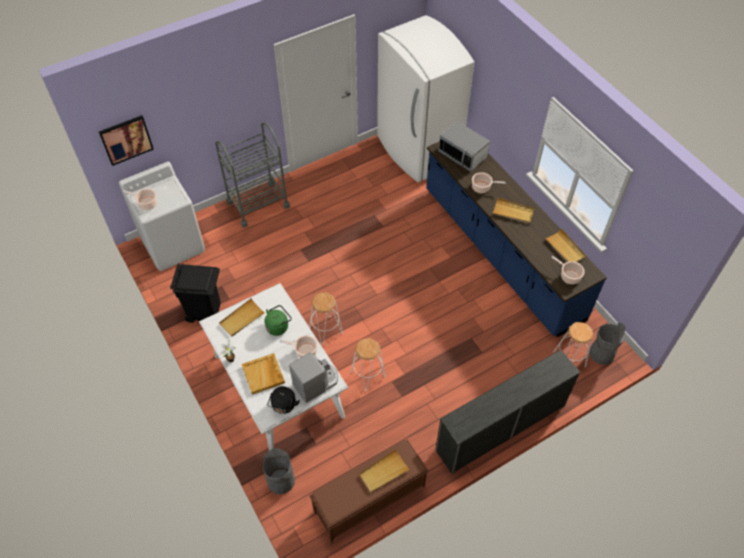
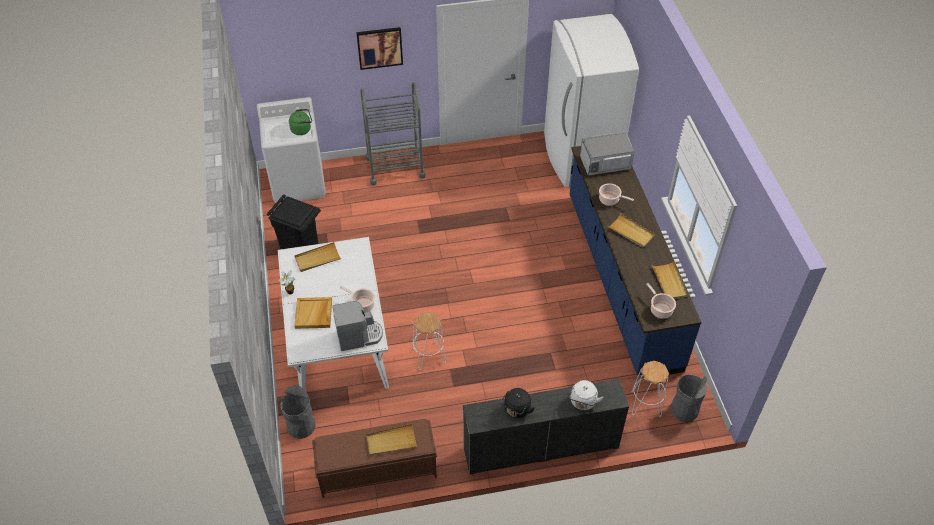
camera: 20 degrees right, 5 degrees down
(126, 139) = (271, 64): picture -> picture (380, 47)
(146, 203) = (275, 130): cooking pot -> none
(278, 326) = (348, 275): green kettle -> green kettle (302, 129)
(283, 406) = (319, 347): black kettle -> black kettle (516, 410)
(326, 330) = (407, 302): white stool -> none
(462, 155) = (605, 164): microwave -> microwave turned 105 degrees clockwise
(541, 381) = (582, 402): none -> white kettle

